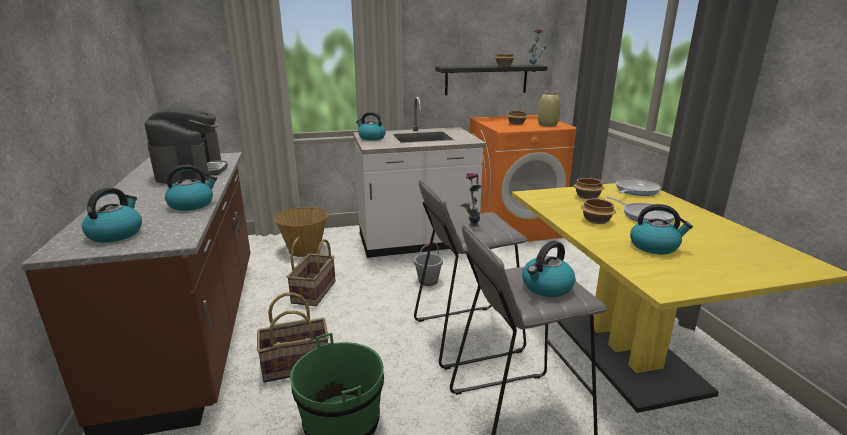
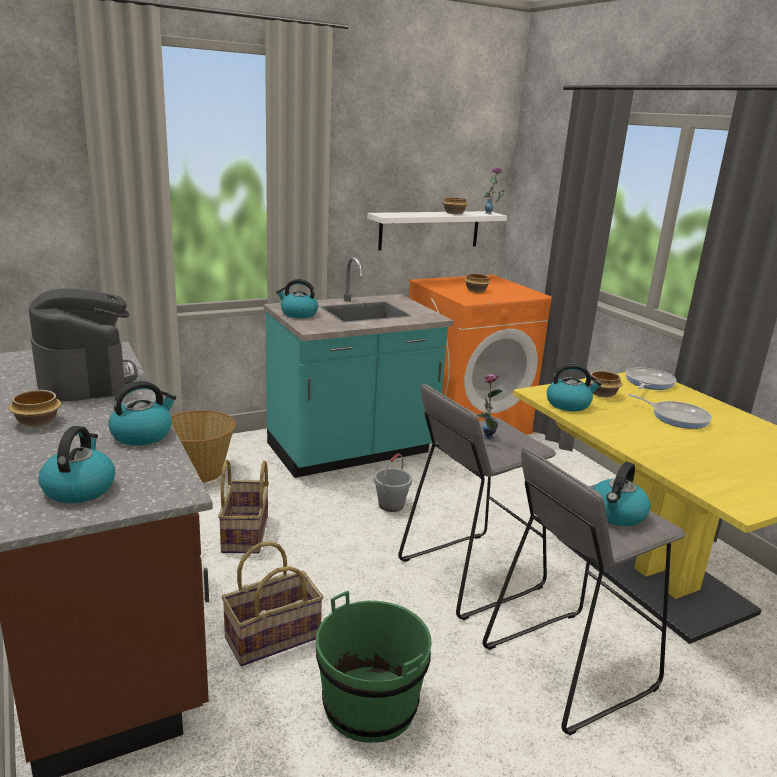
camera: 15 degrees left, 0 degrees up
(416, 242) = (351, 451): white counter -> turquoise counter
(486, 79) = (429, 230): black shelf -> white shelf
(547, 125) = (514, 292): beige vase -> none
(595, 220) = (629, 426): bowl -> bowl (36, 421)
(654, 246) = (707, 457): kettle -> kettle (569, 404)

